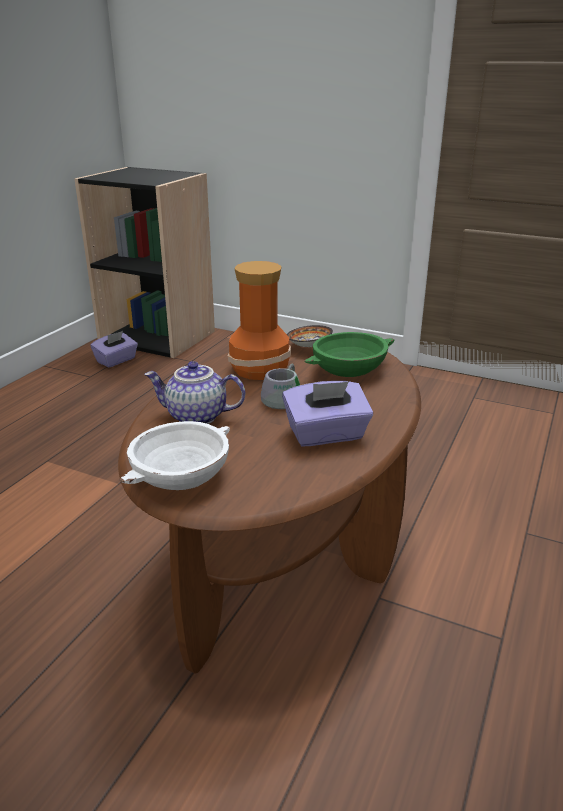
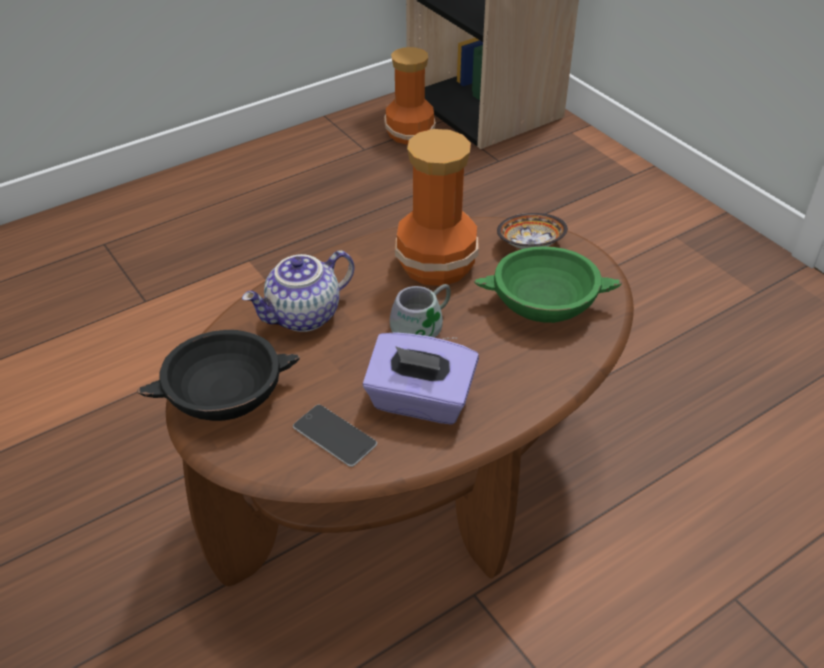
camera: 30 degrees right, 15 degrees up
(116, 360) = (409, 132): purple tissue box -> vase
(180, 474) = (225, 394): white bowl -> black bowl
(195, 417) = (304, 317): teapot -> teapot turned 75 degrees counterclockwise
(288, 470) = (334, 435): none -> phone

